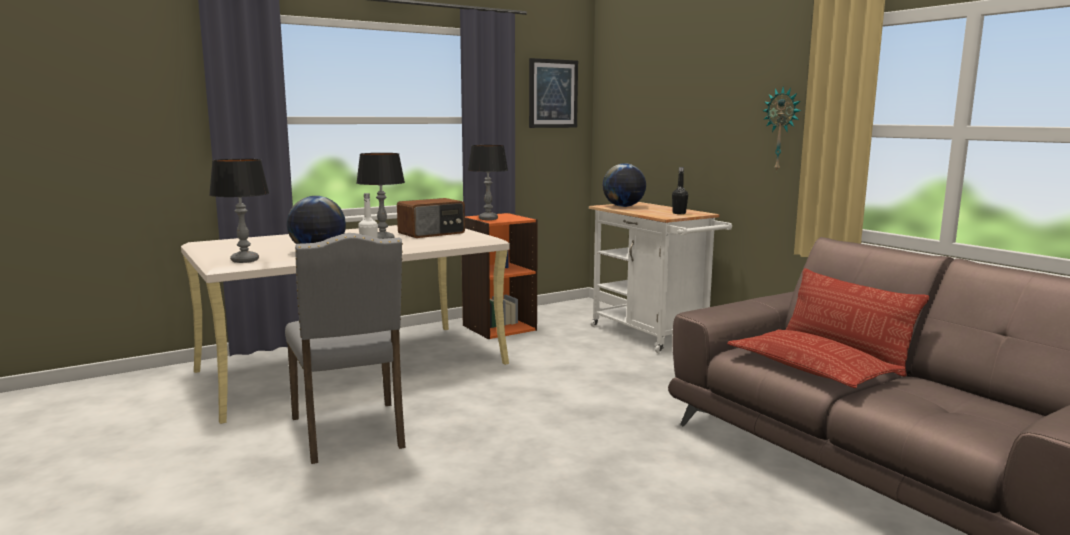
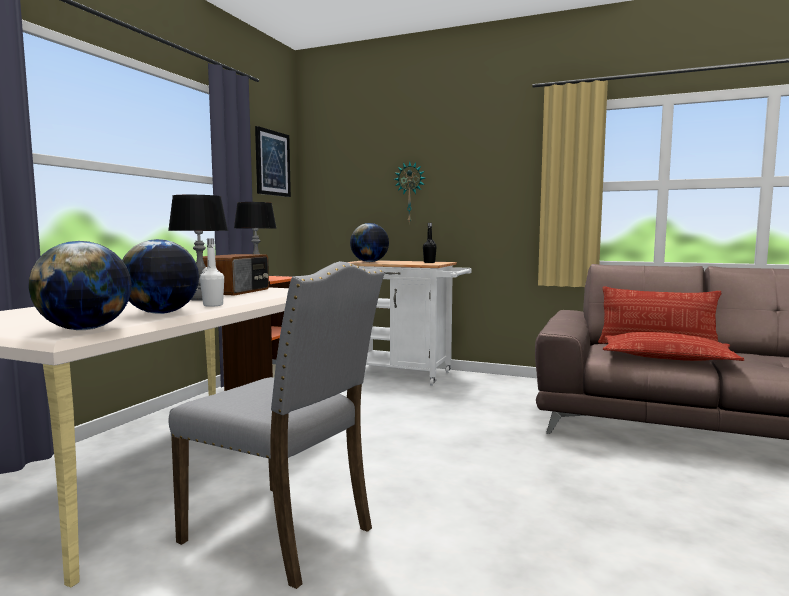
camera: 35 degrees left, 5 degrees down
(245, 260) = (85, 329): table lamp -> globe
(782, 129) = (511, 190): wall clock -> wall clock (410, 192)

